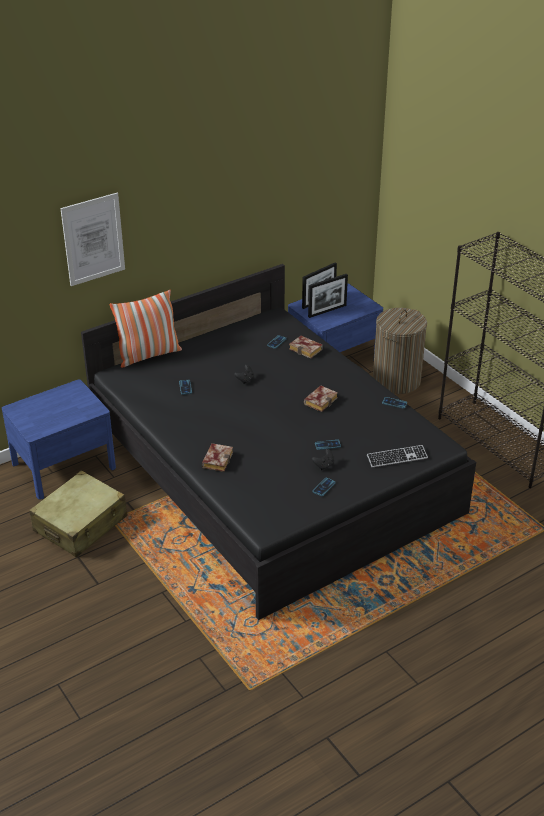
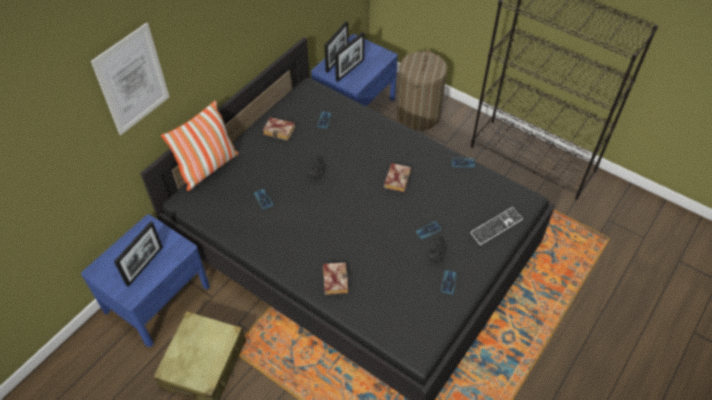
camera: 20 degrees left, 15 degrees up
(57, 414) = (144, 266): none -> picture frame
(307, 349) = (356, 121): book -> book (280, 130)

